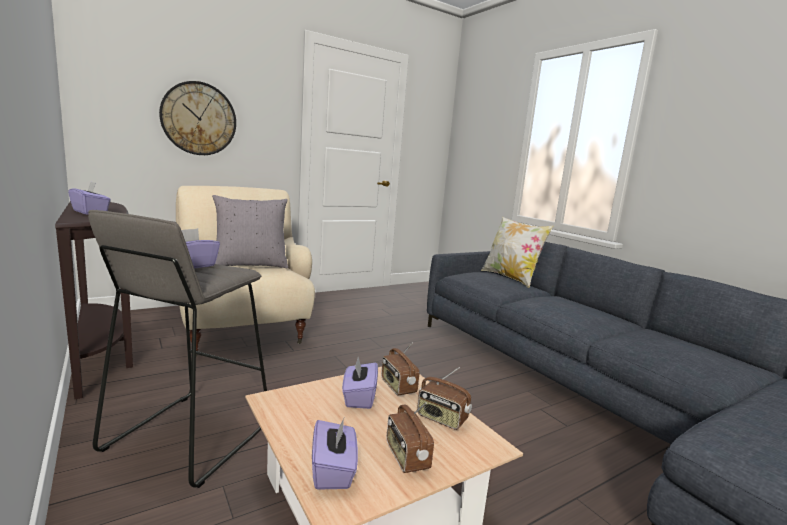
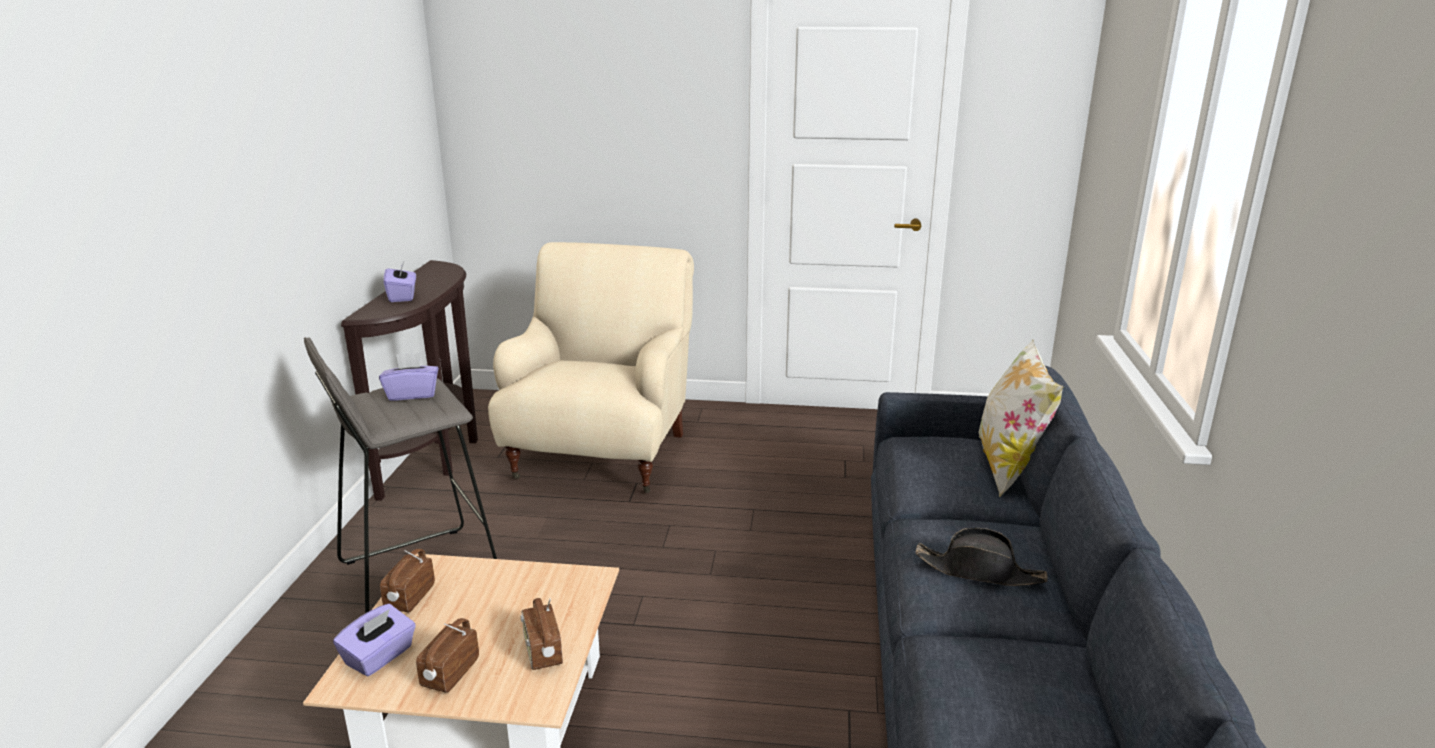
camera: 40 degrees right, 10 degrees up
(199, 119) = (592, 136): wall clock -> none
(250, 265) = (584, 372): grey pillow -> none
(359, 397) = (502, 595): purple tissue box -> none
(397, 386) = (559, 597): radio -> radio (409, 598)
(578, 311) = (980, 571): none -> black hat

